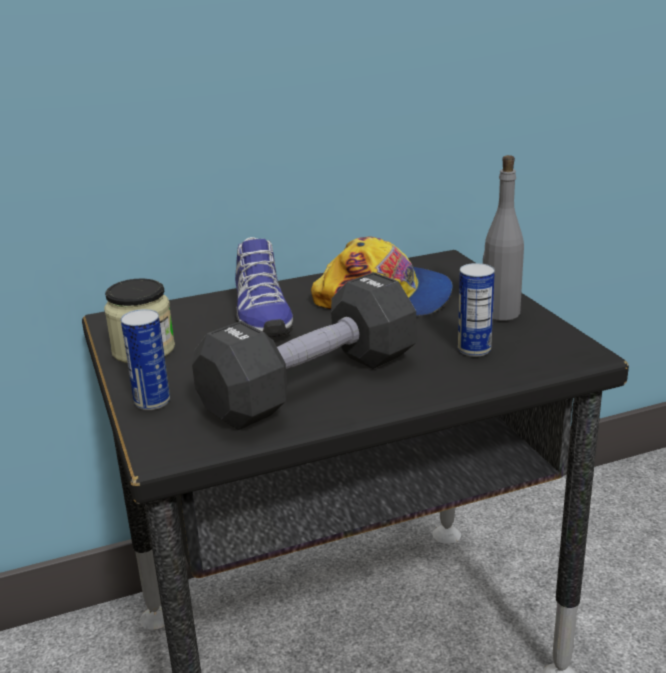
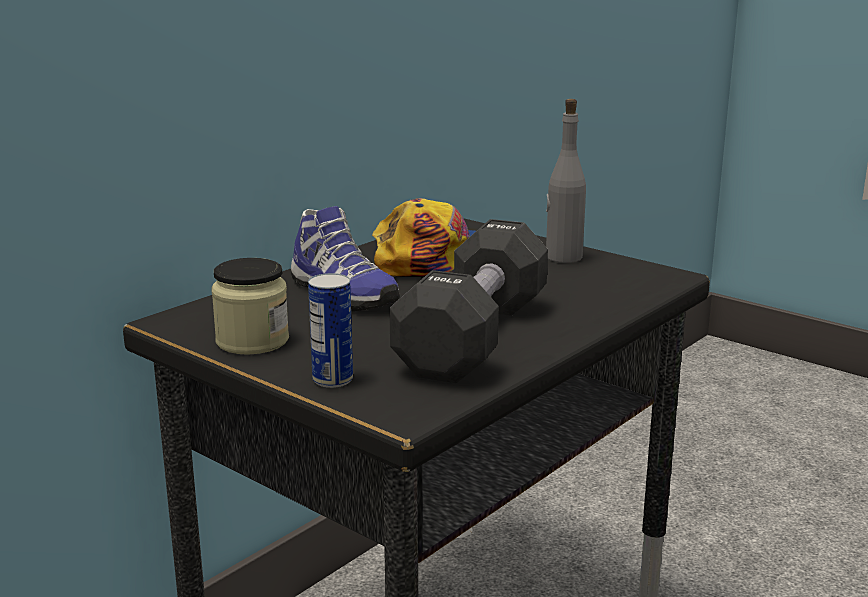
camera: 30 degrees left, 5 degrees down
(474, 350) = (579, 287): can -> none

